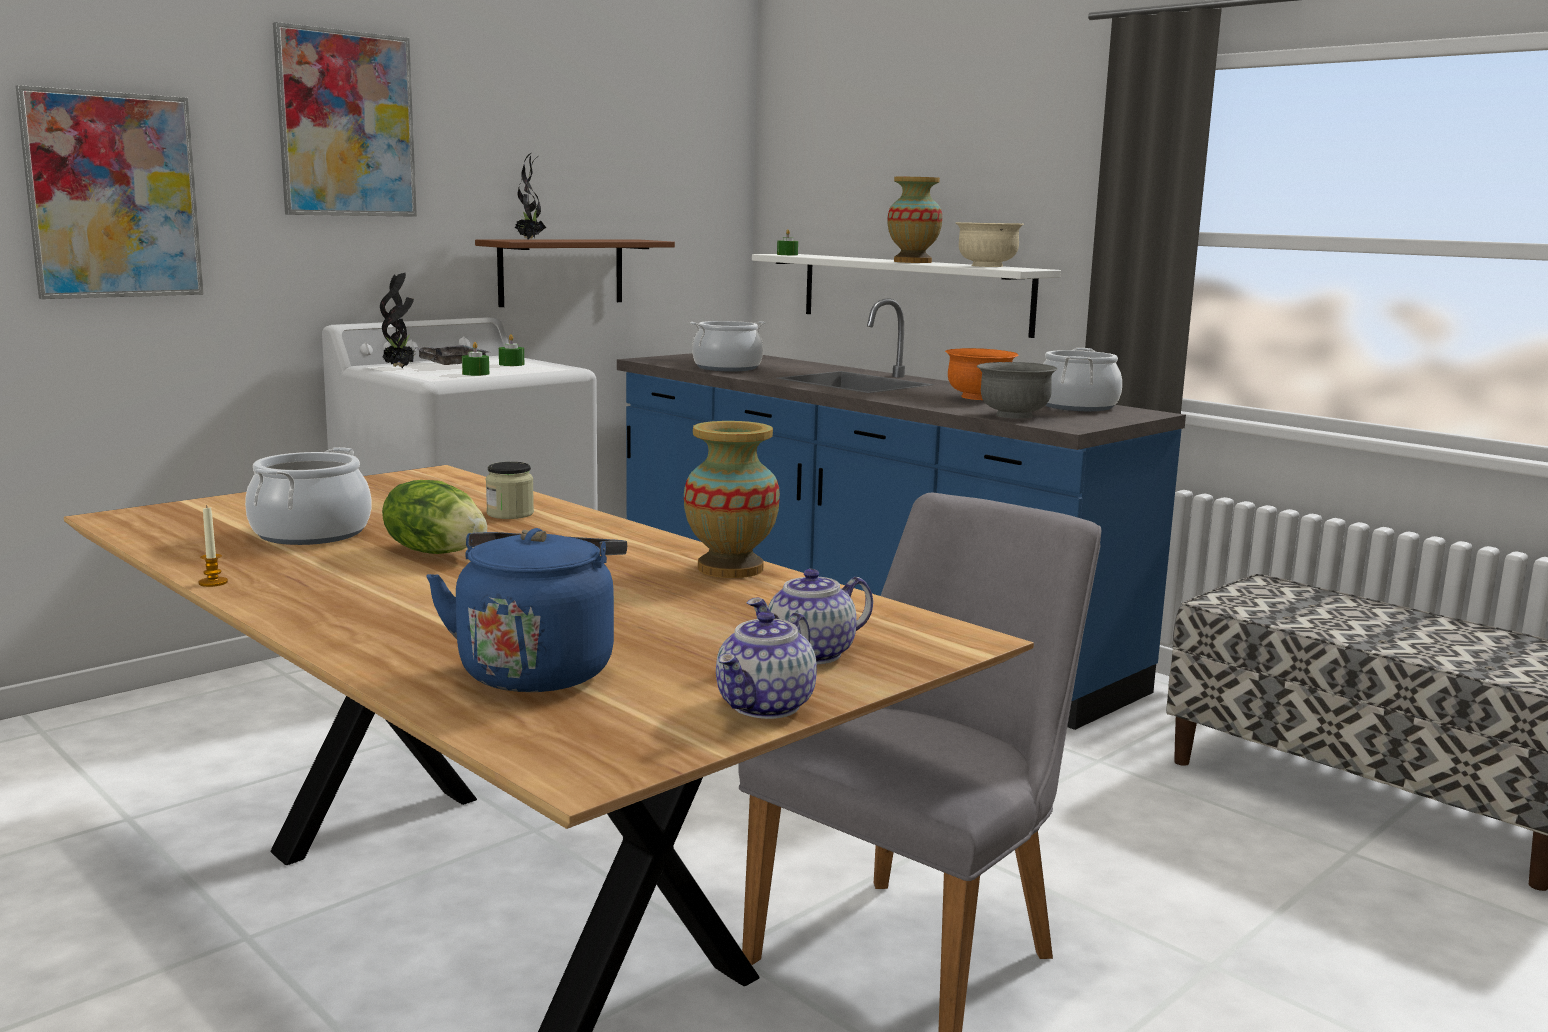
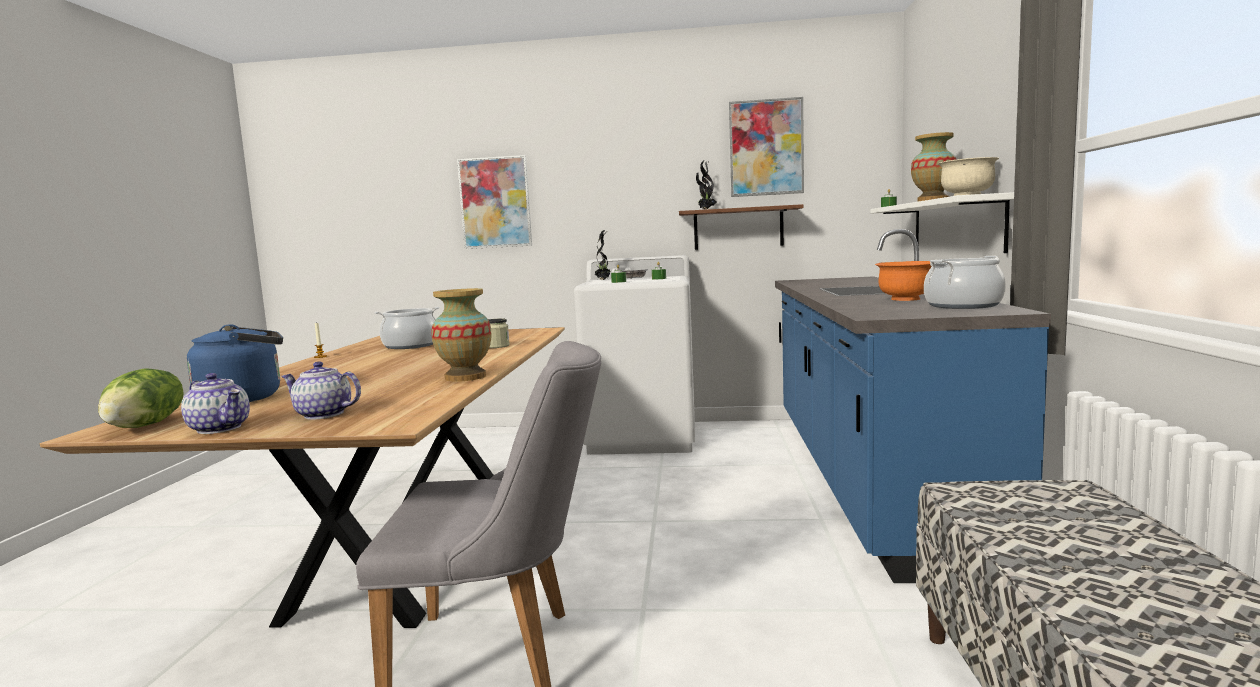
camera: 50 degrees right, 5 degrees down
(346, 124) = (604, 158): picture -> picture (766, 148)
(436, 551) = (412, 356): lettuce -> lettuce (146, 425)
(727, 368) = (815, 284): cooking pot -> none
(766, 706) = (220, 428): teapot -> teapot turned 135 degrees counterclockwise
(1013, 415) = (869, 309): grey bowl -> none

